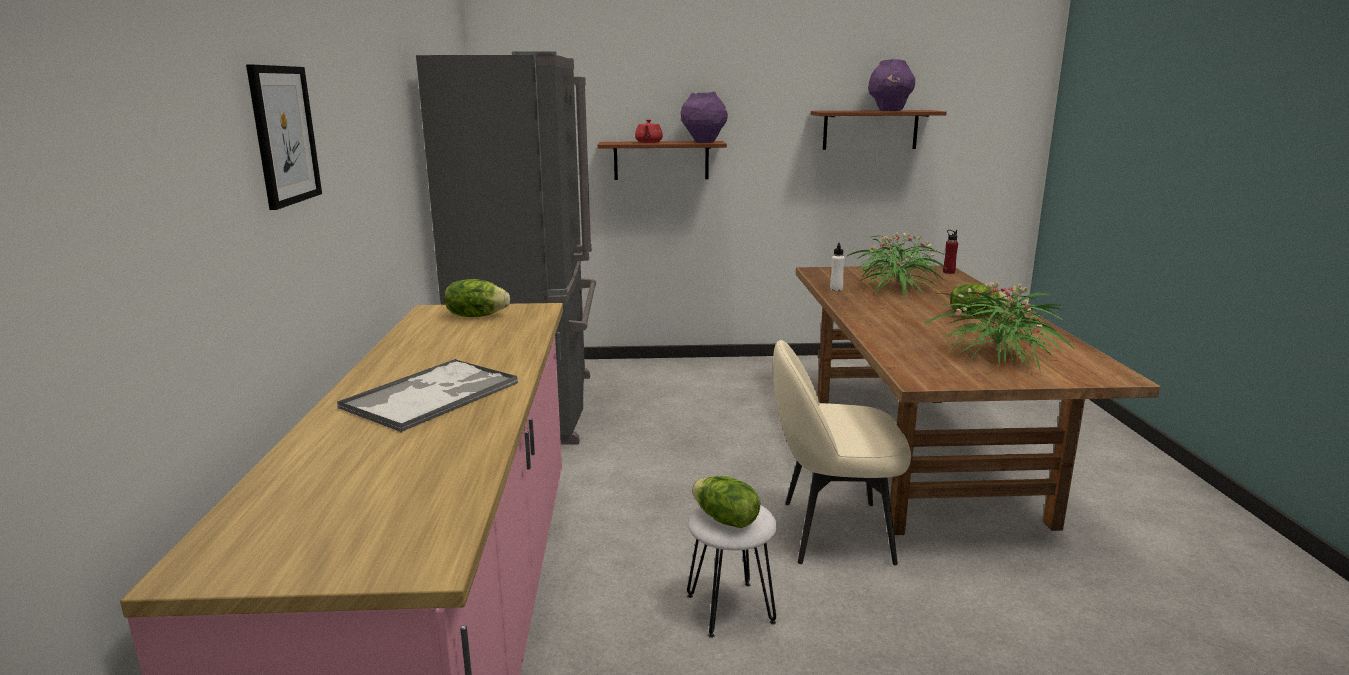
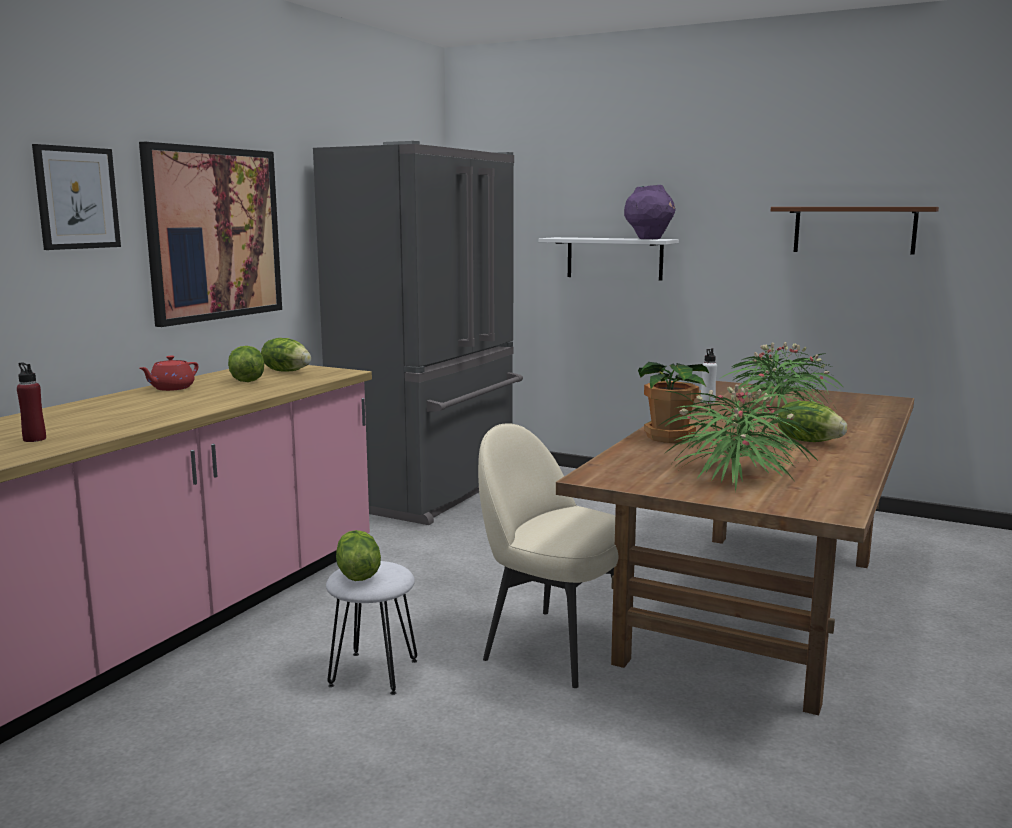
camera: 30 degrees right, 5 degrees down
(369, 165) = (214, 234): none -> picture
(433, 395) = (137, 408): tray -> none
(463, 335) = (246, 380): none -> lettuce
(648, 142) = (594, 238): red teapot -> red teapot (171, 388)
(661, 160) = (614, 258): brown shelf -> white shelf
(883, 329) = (669, 437): none -> potted plant
(889, 110) = (868, 206): purple vase -> none
(948, 272) = (888, 403): red bottle -> red bottle (34, 439)

